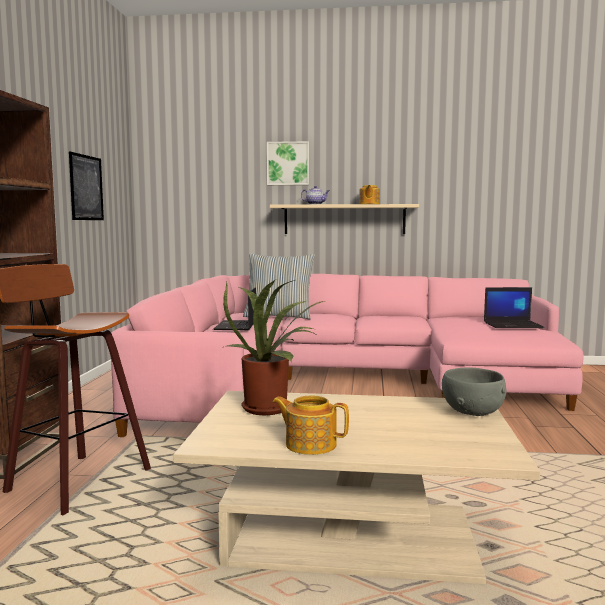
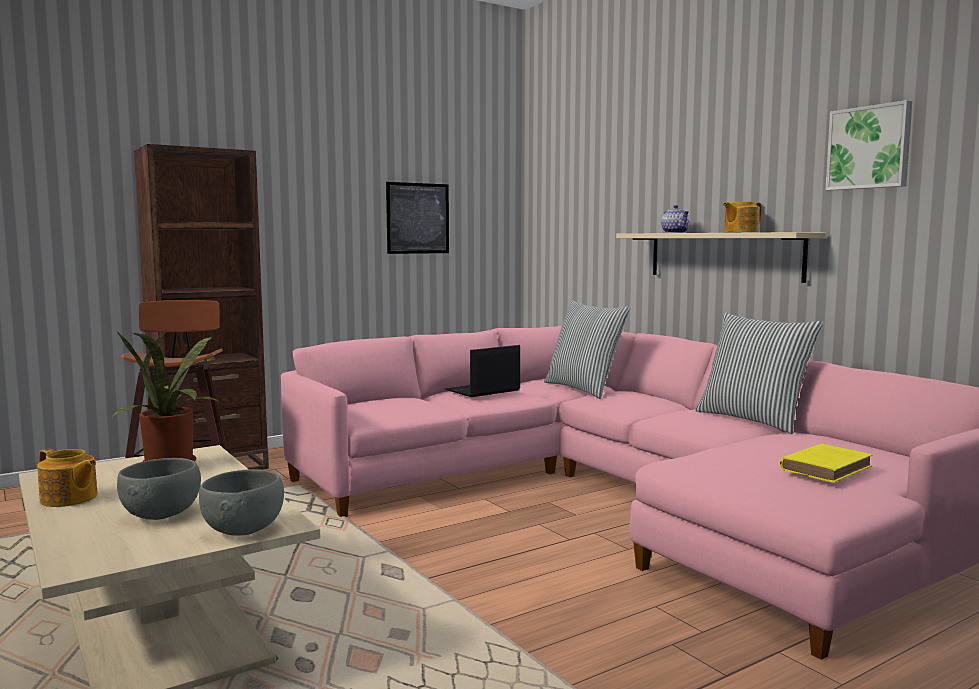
camera: 50 degrees right, 0 degrees up
(288, 163) = (661, 173): picture -> picture (869, 148)
(310, 444) = (69, 499): teapot -> teapot turned 135 degrees clockwise
(405, 425) = (162, 514): none -> grey bowl
(408, 315) = (753, 420): none -> pillow
(513, 325) = (827, 468): laptop -> yellow book

